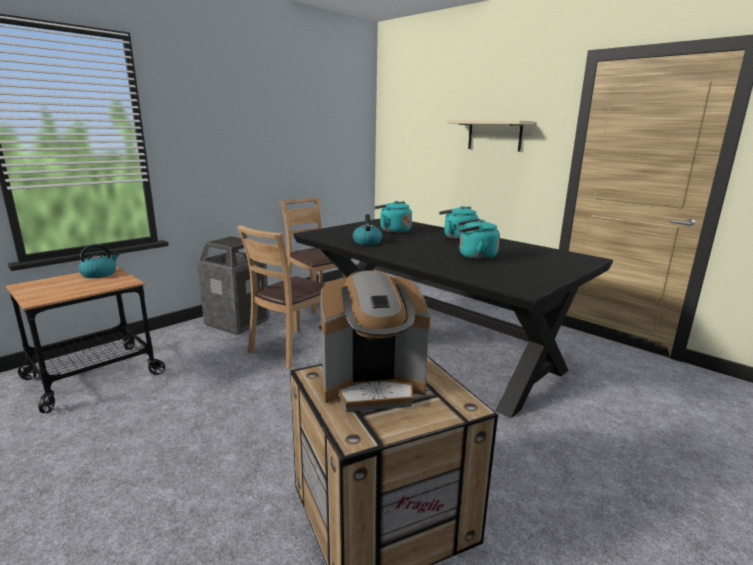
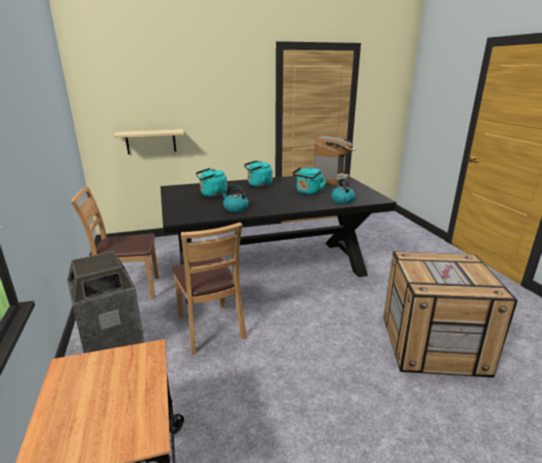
camera: 60 degrees left, 5 degrees up
(99, 274) = (78, 375): kettle -> kettle (342, 200)
(372, 386) = (443, 275): coffee machine -> coffee machine (331, 179)
(494, 135) = (215, 101): beige shelf -> beige shelf (151, 141)

